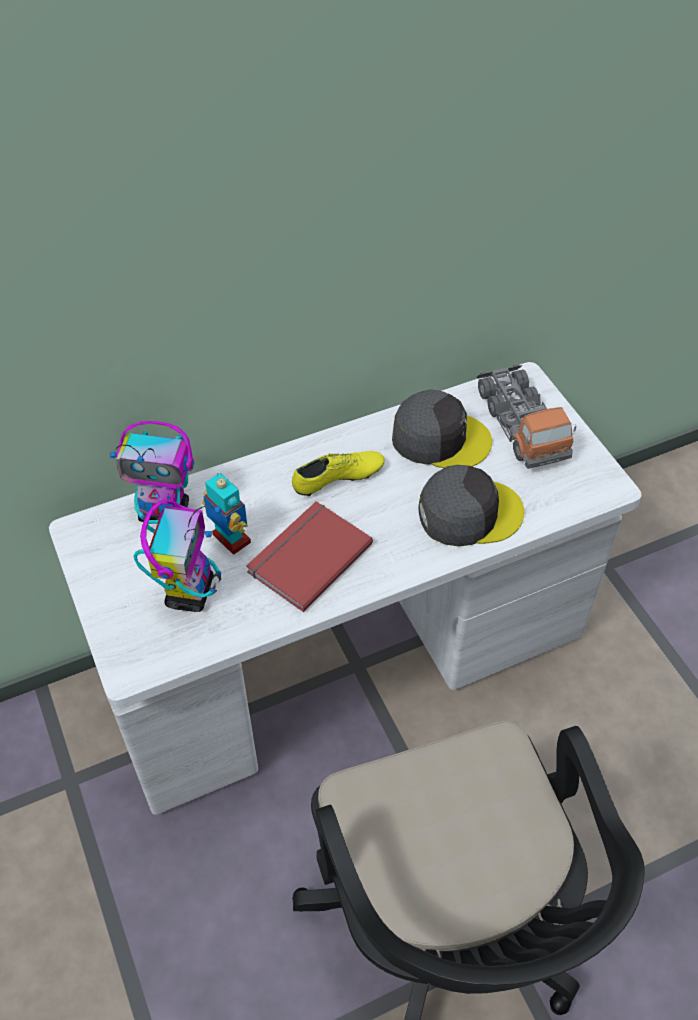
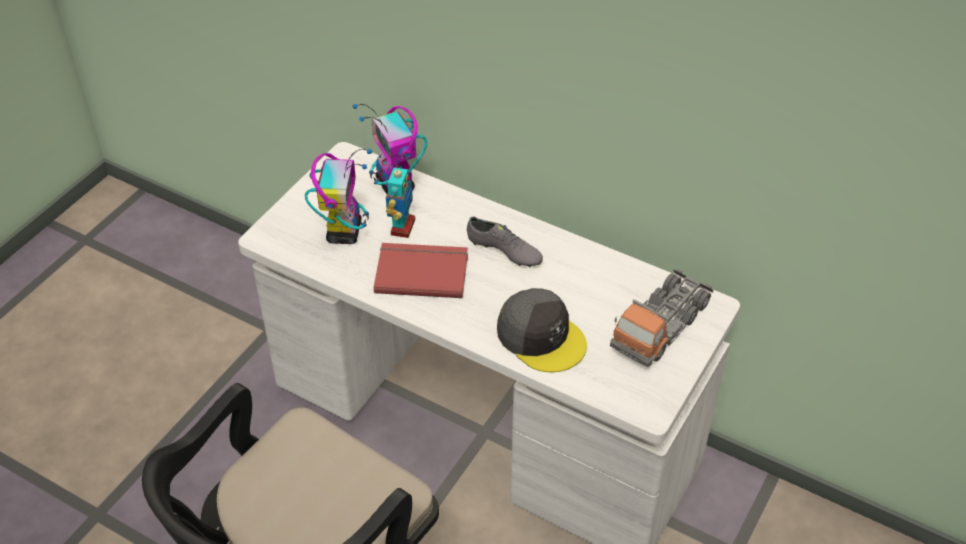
camera: 55 degrees right, 5 degrees down
(190, 591) = (344, 231): toy robot -> toy robot turned 60 degrees counterclockwise
(338, 479) = (504, 252): yellow shoe -> grey shoe
(440, 438) = (598, 286): grey cap -> none

